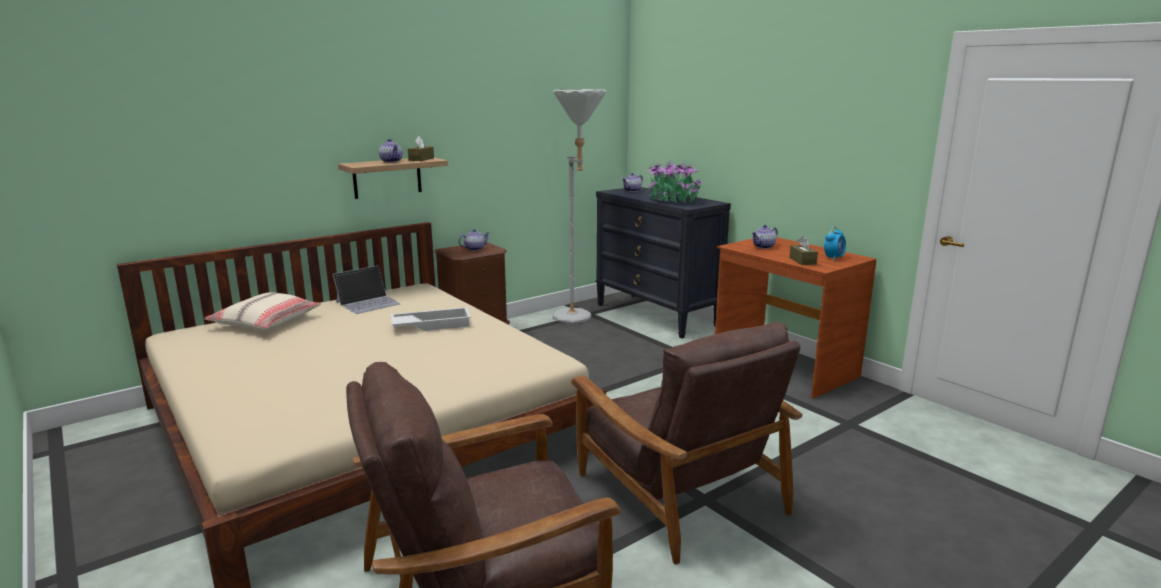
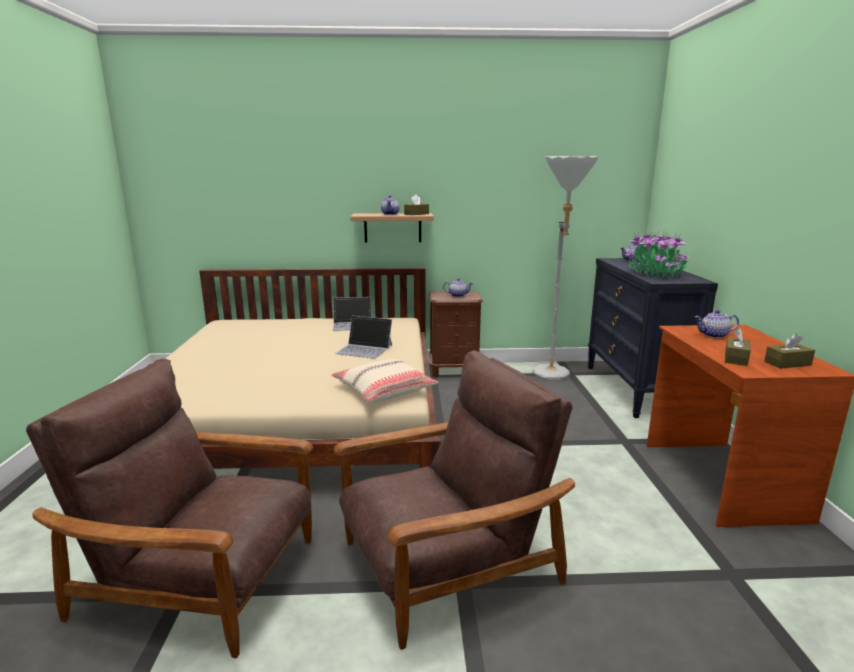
camera: 35 degrees right, 0 degrees up
(266, 322) = (276, 325): beige pillow -> beige pillow (384, 390)
(432, 324) = (364, 349): white tray -> laptop
(677, 492) = (447, 564): brown armchair -> brown armchair turned 120 degrees counterclockwise
(833, 258) = (787, 363): alarm clock -> brown tissue box

